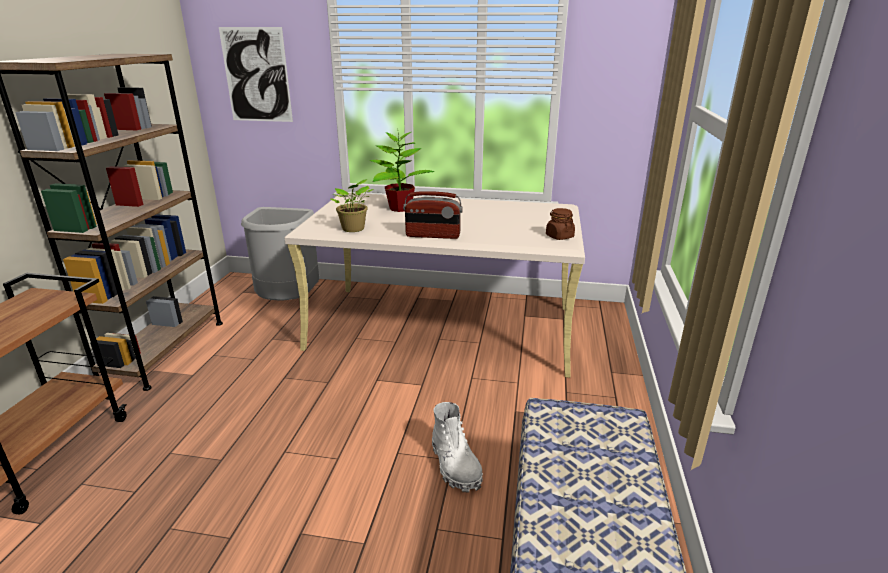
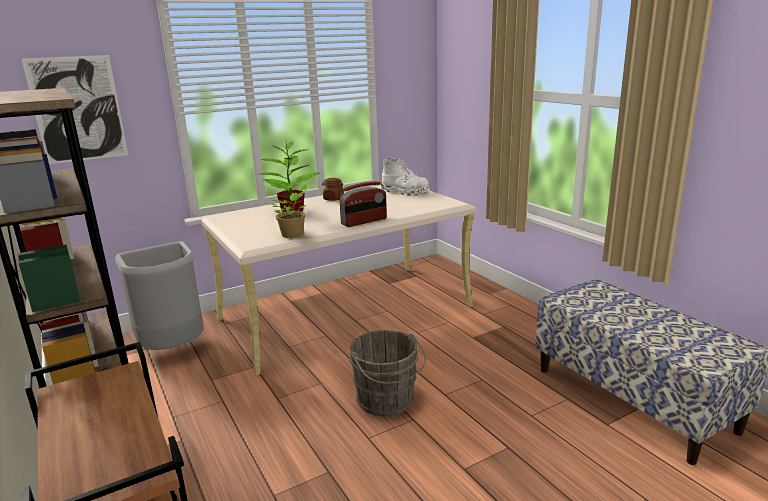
camera: 40 degrees left, 5 degrees down
(345, 429) = (387, 401): none -> grey bucket
(455, 465) = (488, 381): white boot -> white boot (405, 192)
(559, 236) = (442, 200): brown jar -> brown jar (333, 199)

